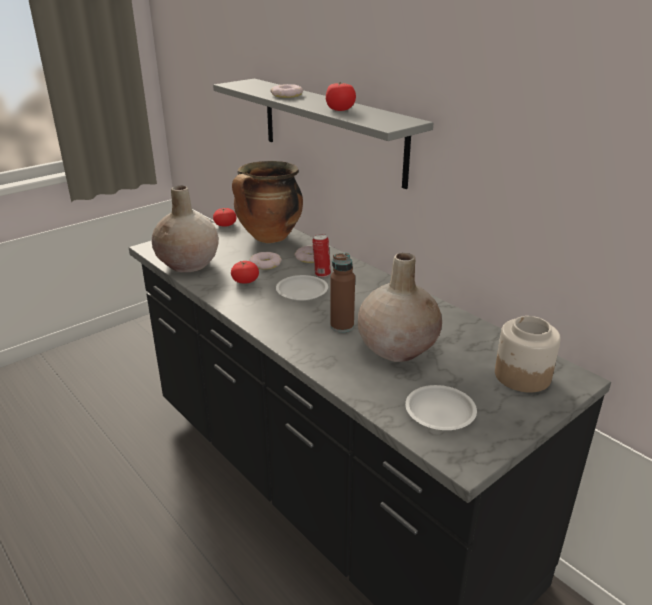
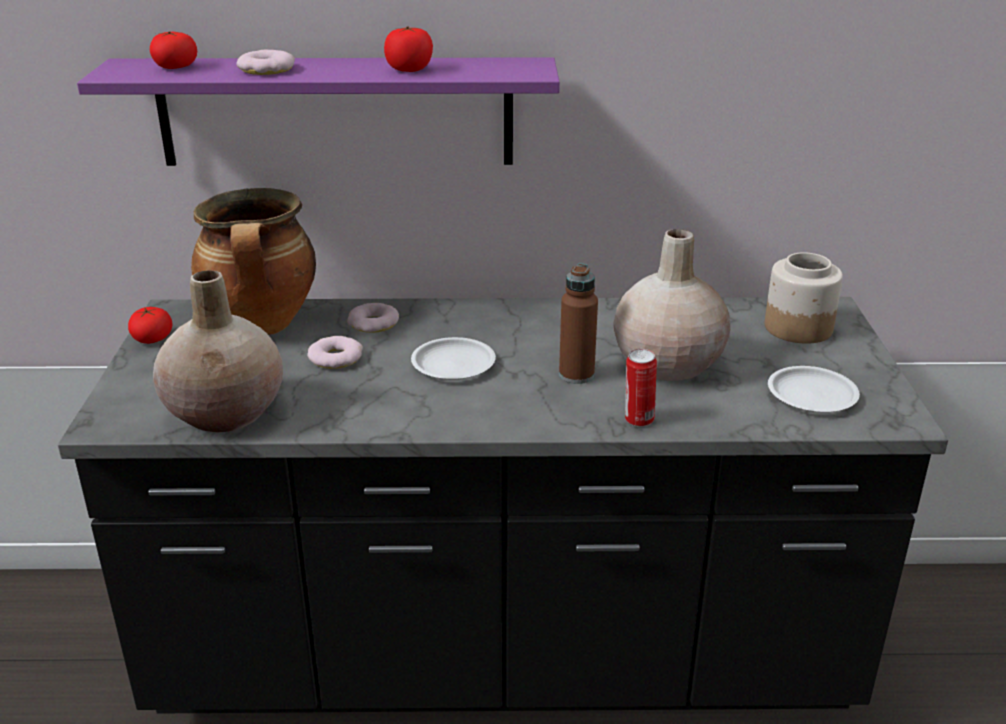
camera: 50 degrees left, 0 degrees up
(245, 281) = (358, 390): tomato -> tomato (175, 67)
(321, 274) = (430, 334): can -> can (638, 420)
(331, 130) = (336, 112): grey shelf -> purple shelf

